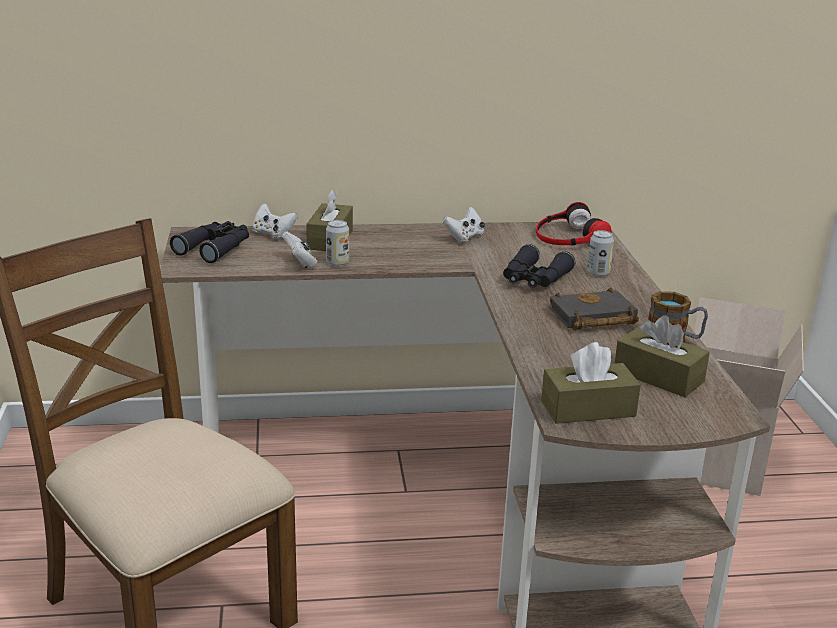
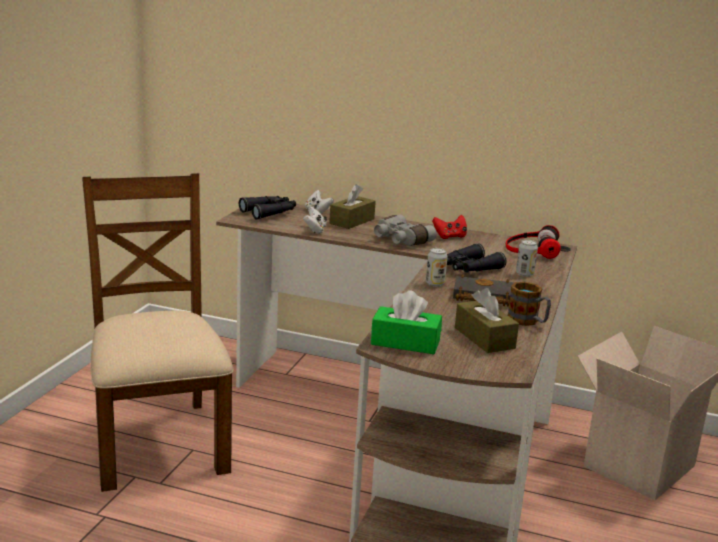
camera: 25 degrees right, 5 degrees down
(337, 262) = (340, 234): can -> can (435, 284)
(416, 256) = (400, 240): none -> grey binoculars
(464, 237) = (450, 236): white game controller -> red game controller
(588, 409) = (405, 342): brown tissue box -> green tissue box

